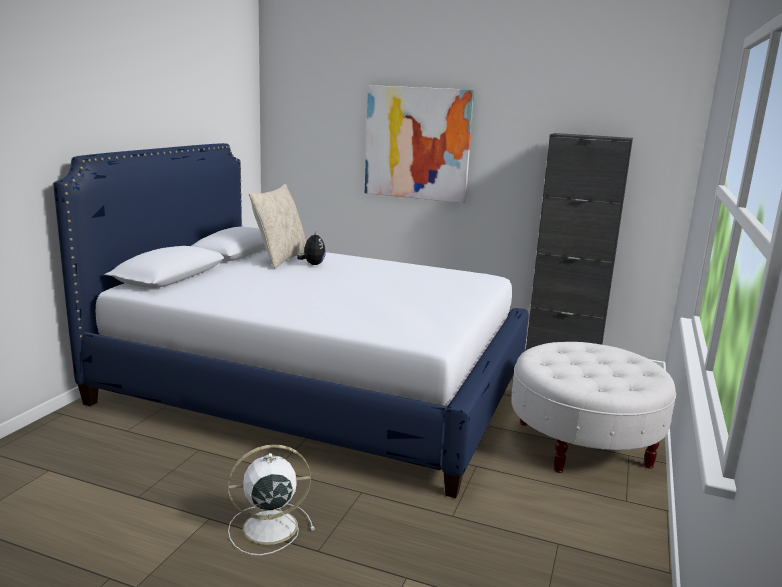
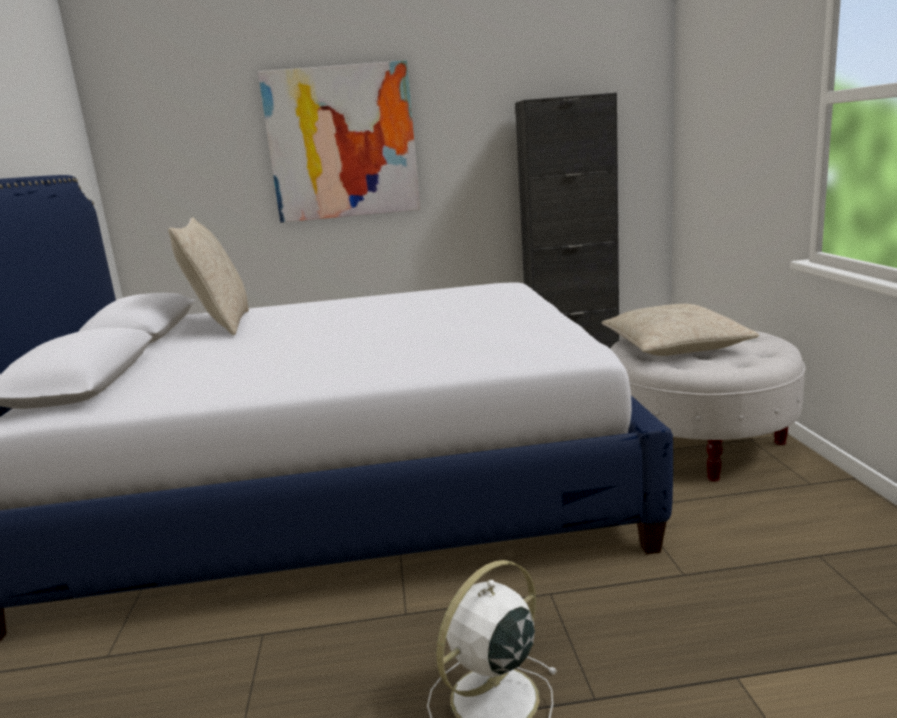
camera: 25 degrees left, 0 degrees up
(313, 264) = (277, 320): plush toy -> none
(577, 359) = (675, 346): none -> beige pillow

